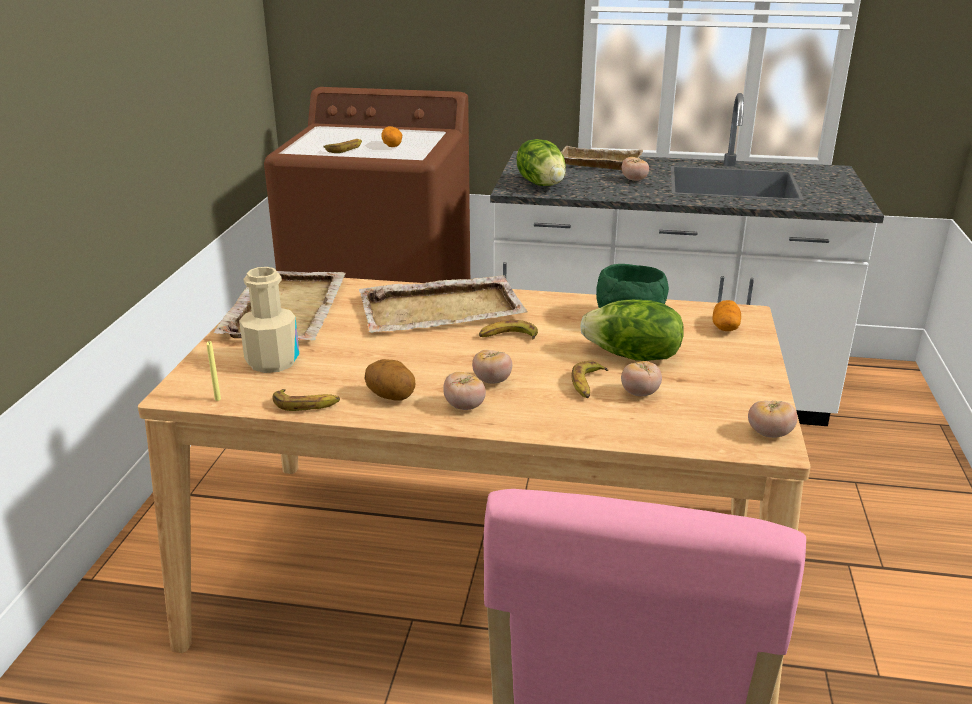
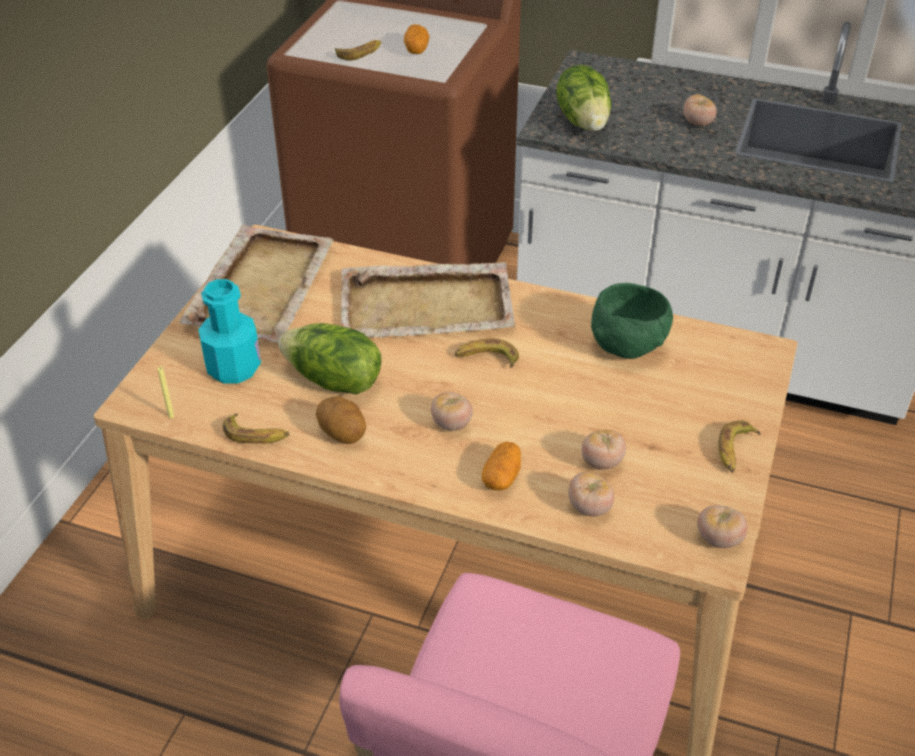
camera: 10 degrees right, 15 degrees up
(272, 362) = (233, 368): beige bottle -> turquoise bottle
(464, 406) = (413, 458): tomato -> tomato (589, 507)
(587, 385) = (550, 442): banana -> banana (735, 451)
(597, 164) = (663, 88): beige tray -> none
(633, 356) = (613, 405): lettuce -> lettuce (333, 381)
(725, 327) = (732, 370): potato -> potato (502, 477)

